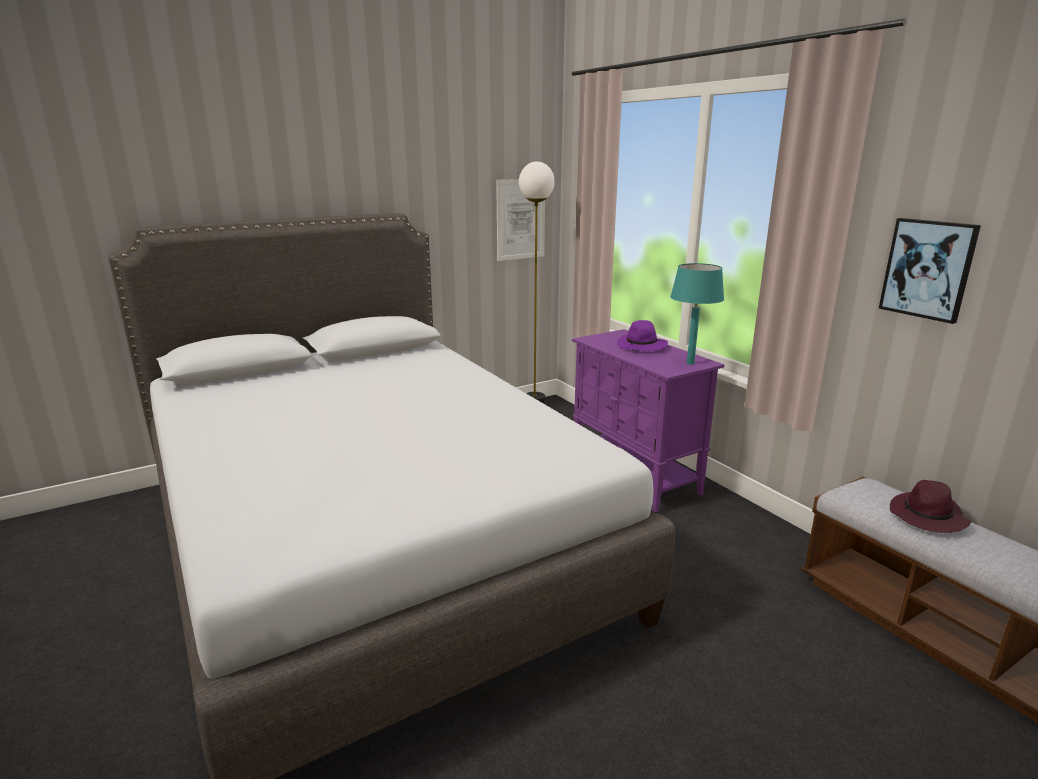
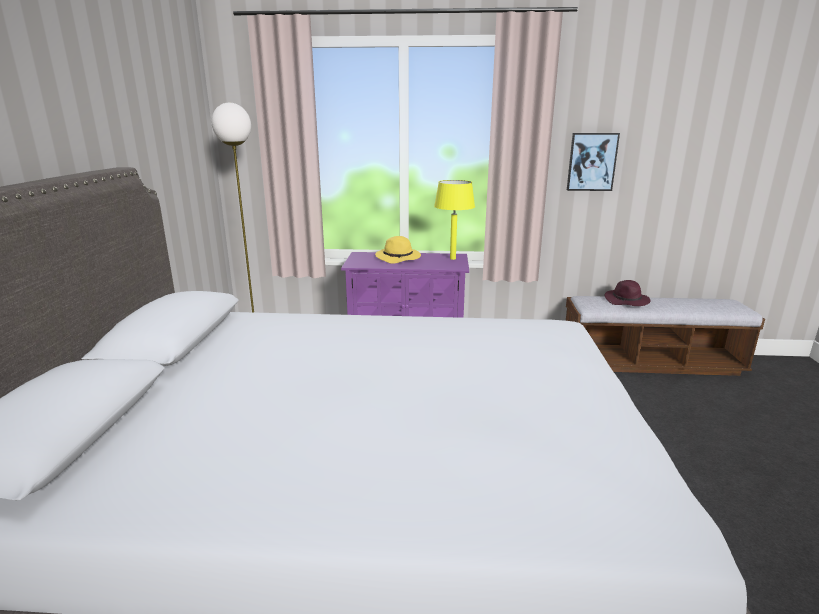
camera: 55 degrees left, 0 degrees up
(520, 219) = (196, 167): picture -> none
(642, 346) = (399, 258): purple hat -> yellow hat
(690, 363) = (452, 258): turquoise table lamp -> yellow table lamp

